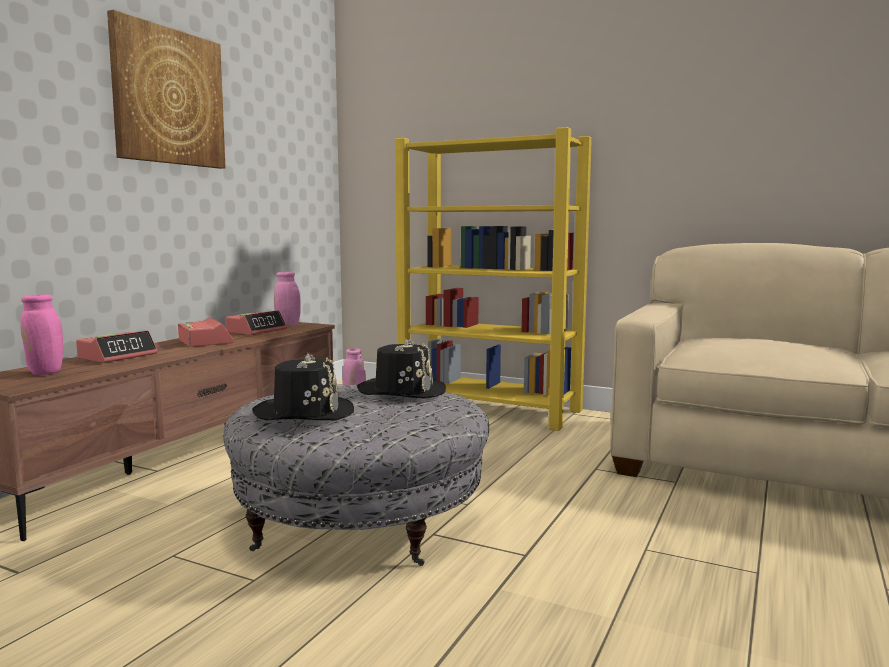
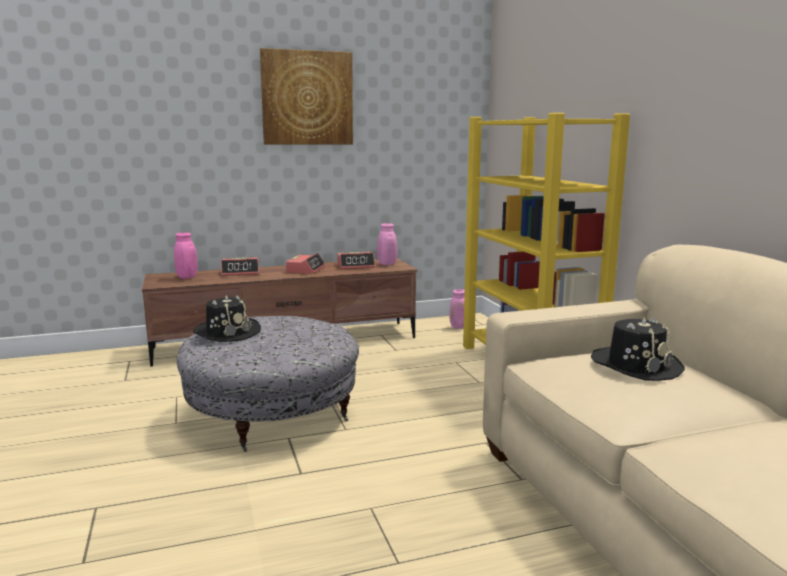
camera: 45 degrees right, 5 degrees up
(402, 391) = (310, 333): black hat -> black hat (635, 365)

